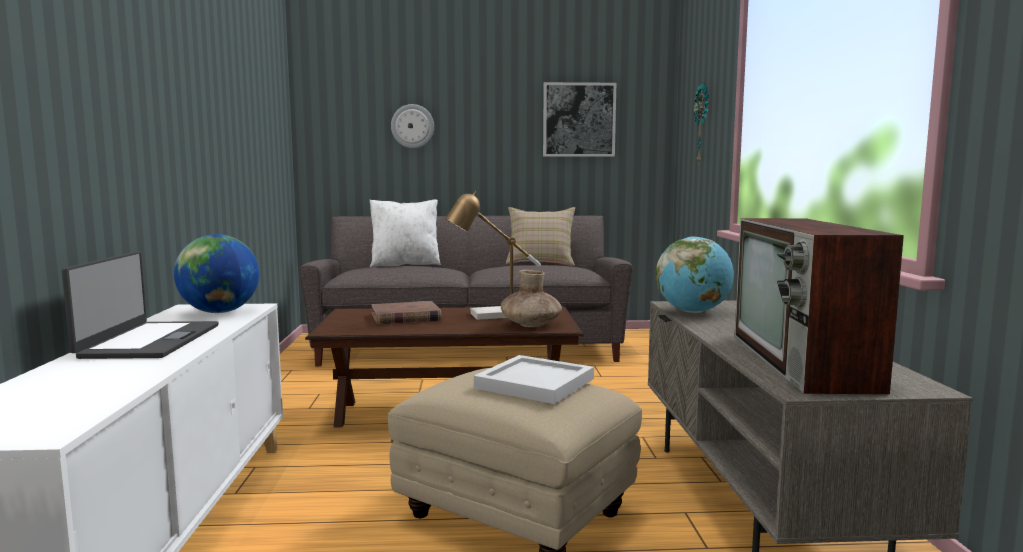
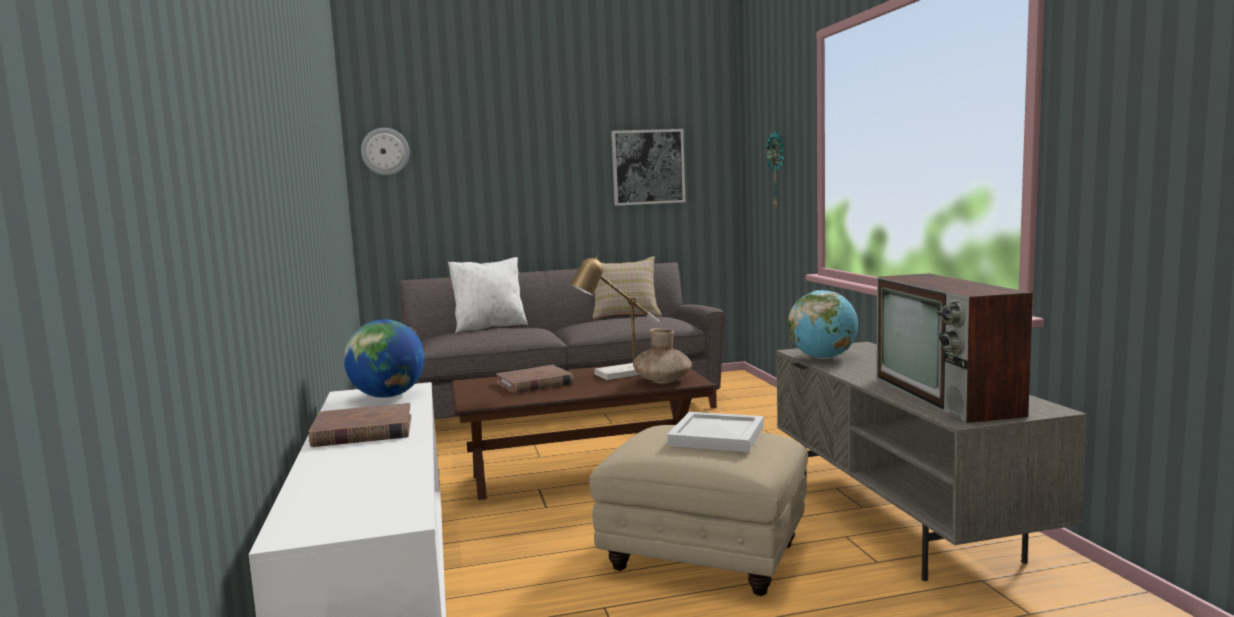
camera: 10 degrees left, 0 degrees up
(149, 341) = (363, 431): laptop -> brown book
(412, 126) = (479, 180): wall clock -> wall clock (385, 151)

